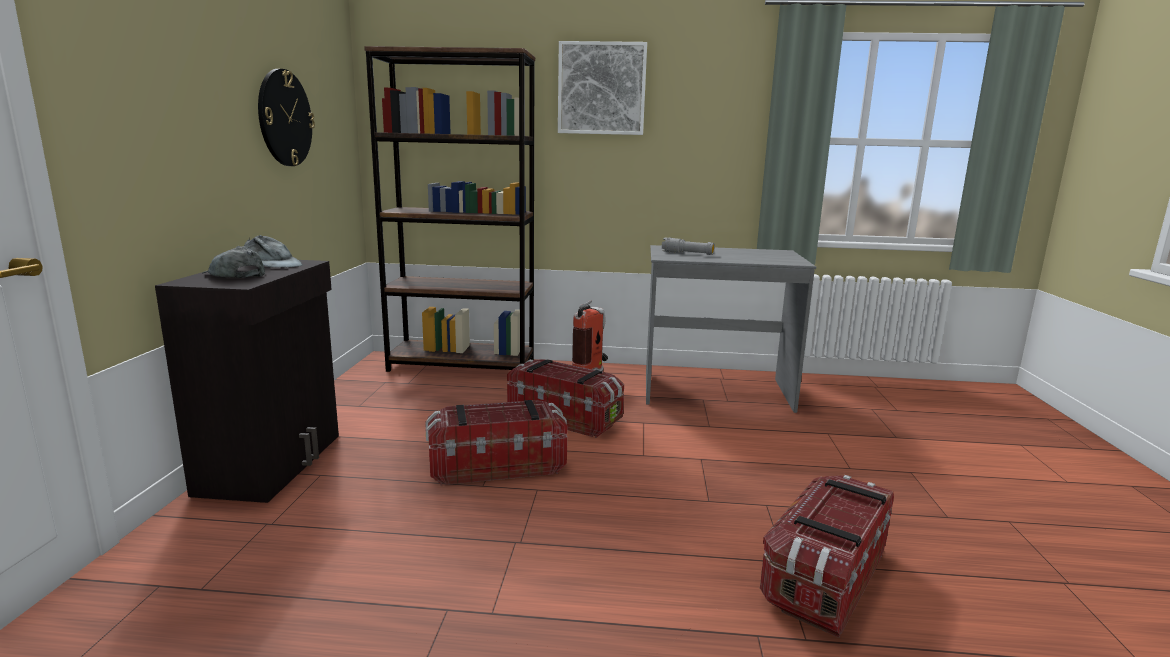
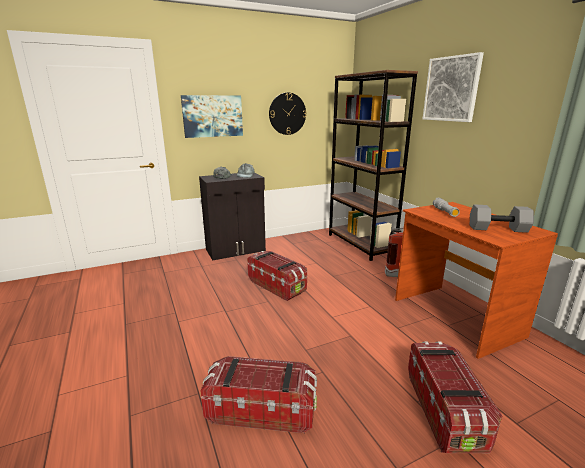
camera: 60 degrees right, 5 degrees up
(160, 111) = (212, 116): none -> picture
(565, 418) = (343, 284): storage box -> storage box (444, 410)
(715, 392) = (454, 317): grey desk -> brown desk
(765, 256) = (497, 229): none -> grey dumbbell

